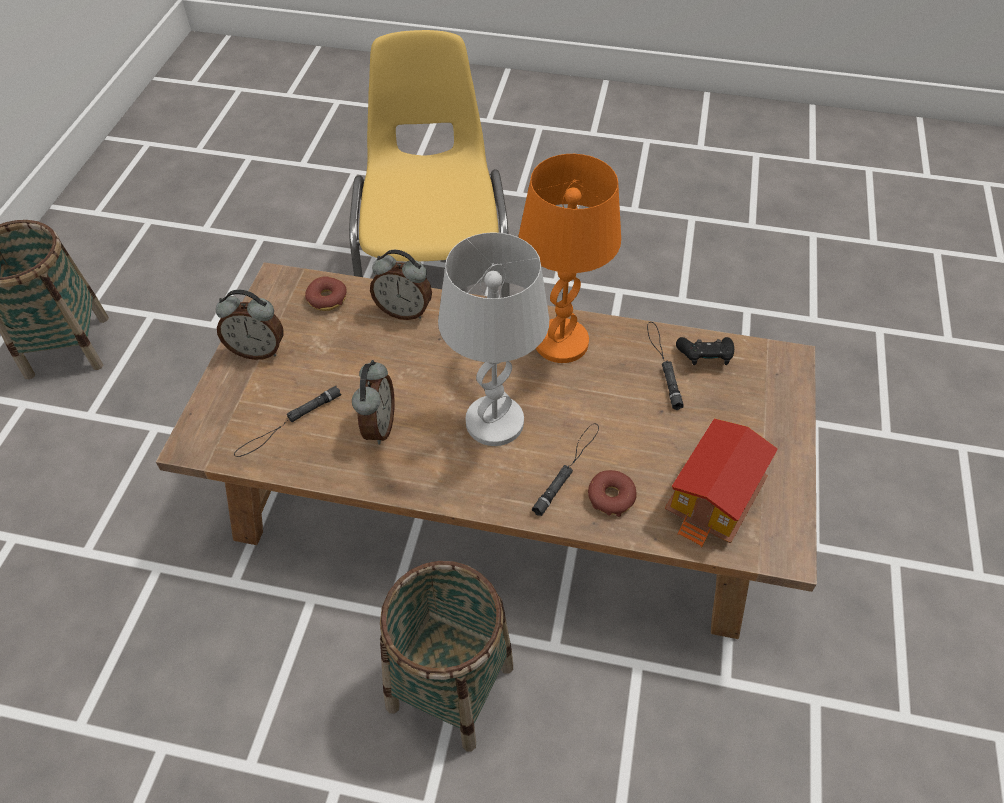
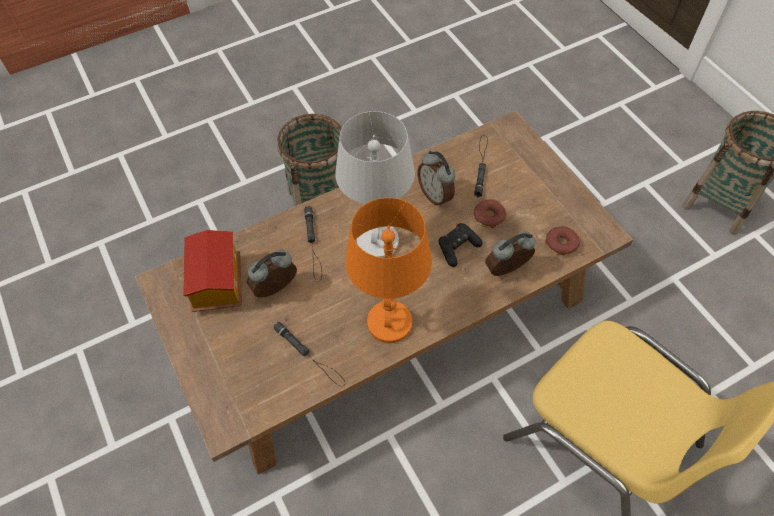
camera: 140 degrees right, 5 degrees up
(258, 350) = (551, 187): alarm clock -> alarm clock (276, 290)
(611, 497) = (276, 246): donut -> donut (489, 217)
(705, 357) = (285, 383): black game controller -> black game controller (457, 248)

